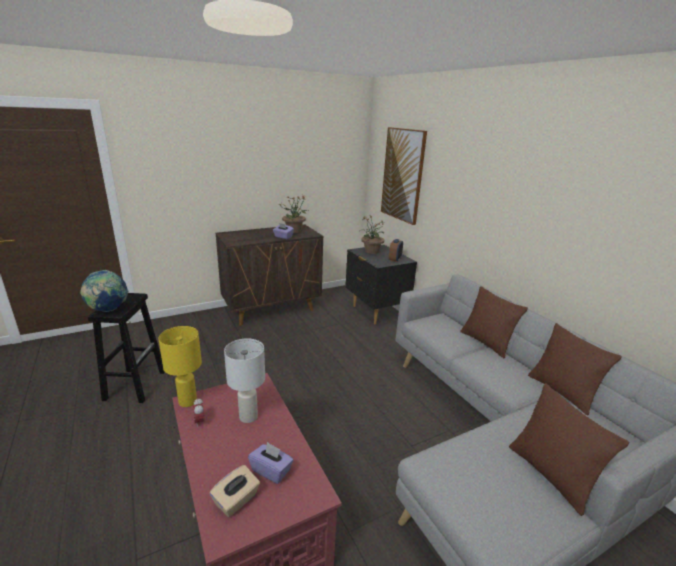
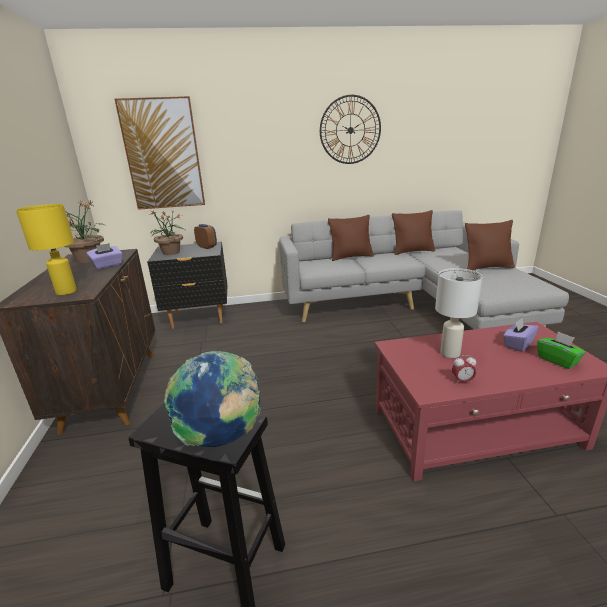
camera: 70 degrees left, 0 degrees up
(187, 401) = (426, 391): yellow table lamp -> yellow table lamp (65, 292)
(236, 500) = (557, 360): beige tissue box -> green tissue box
(555, 194) = (350, 130): none -> wall clock

